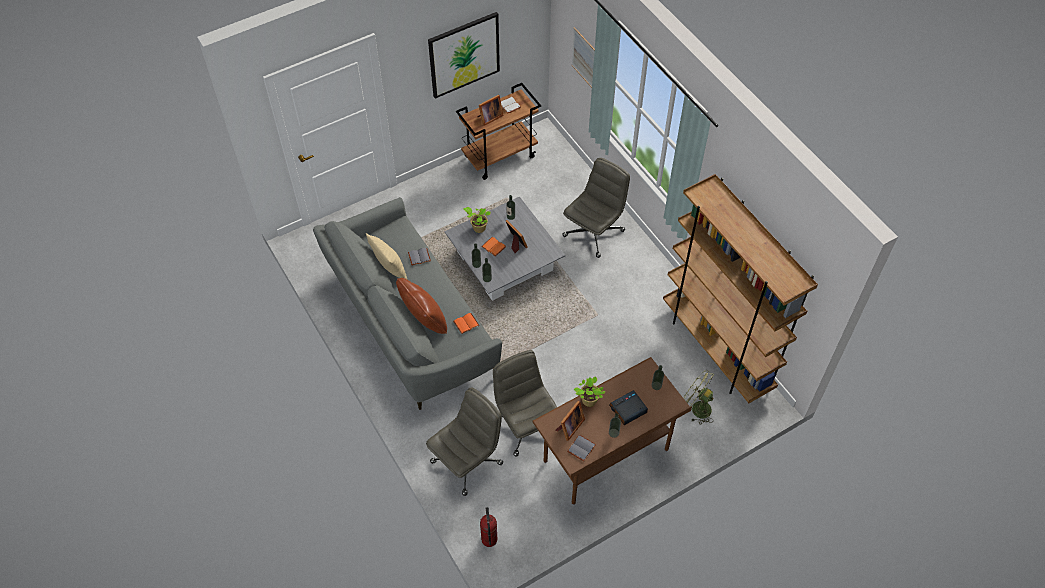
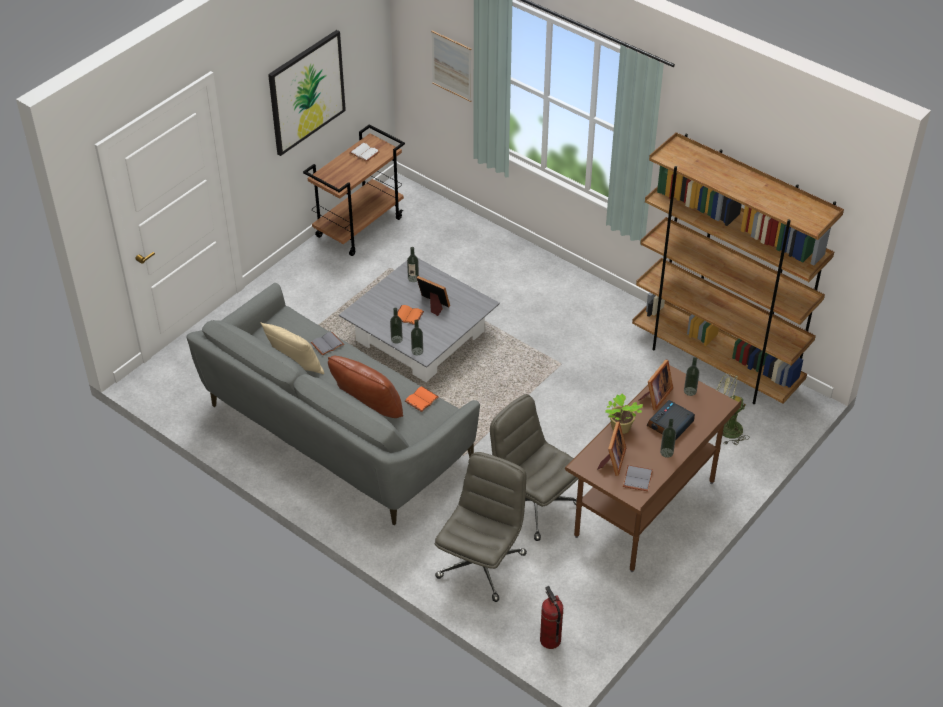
camera: 20 degrees left, 10 degrees down
(478, 228) = (379, 300): potted plant -> none
(489, 118) = (346, 171): picture frame -> picture frame (655, 397)
(594, 232) = (513, 279): grey office chair -> none

